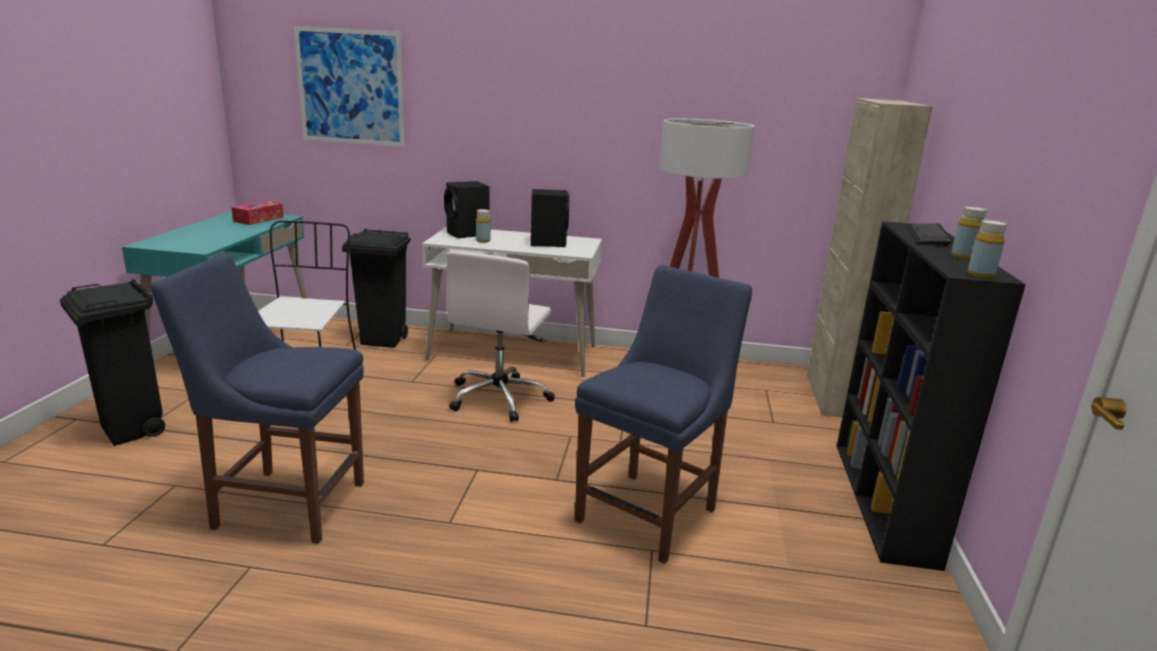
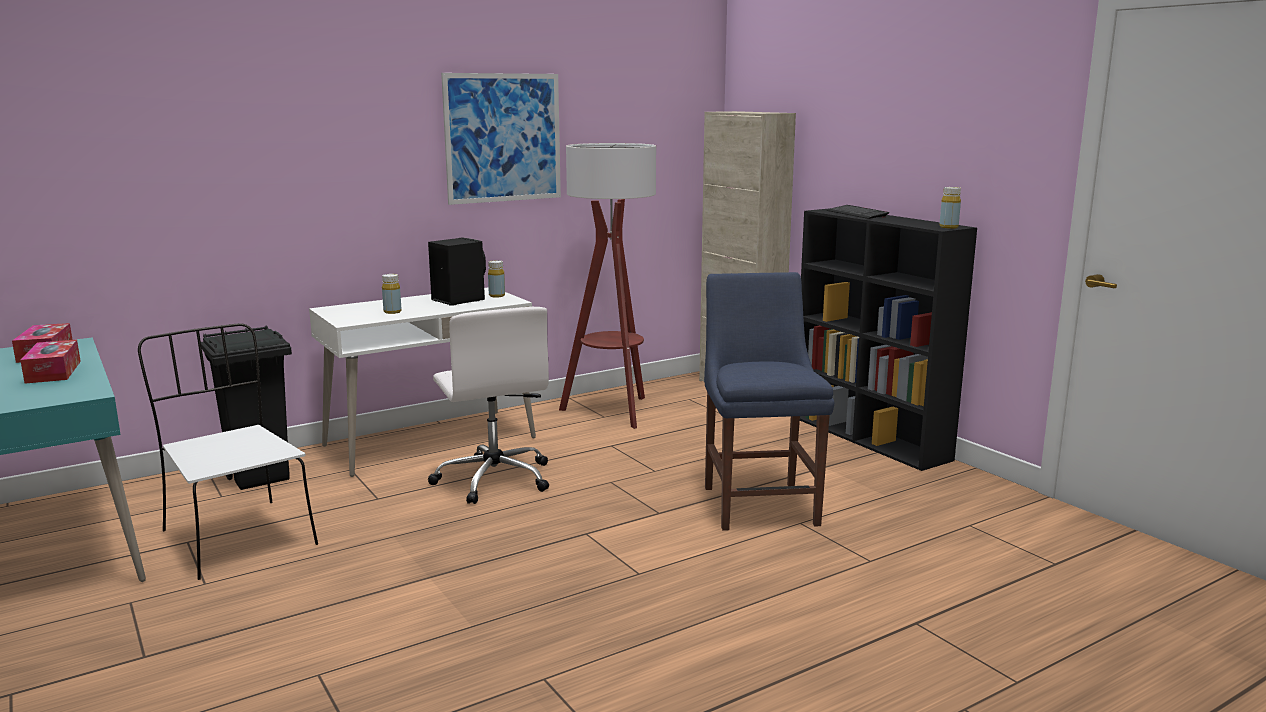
camera: 40 degrees left, 5 degrees down
(132, 431) = (134, 666): black trash can -> none
(228, 231) = (53, 372): none -> tissue box
(284, 503) = (470, 630): blue chair -> none
(351, 87) = (145, 145): picture -> picture (503, 138)
(467, 234) = (357, 310): black speaker -> none
(963, 256) = (910, 220): yellow bottle -> yellow bottle (497, 296)

